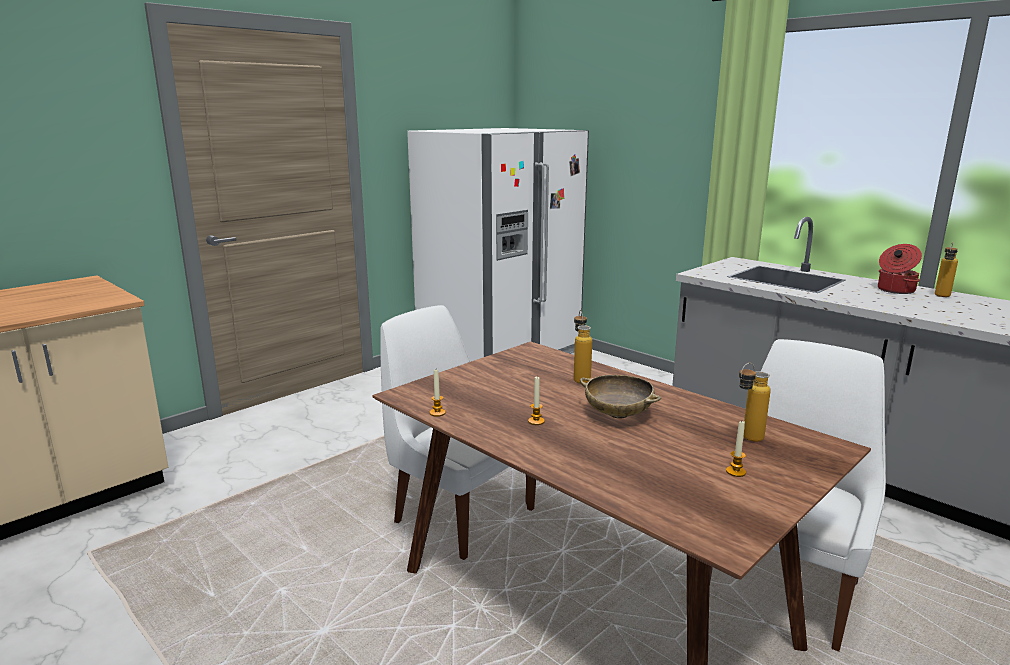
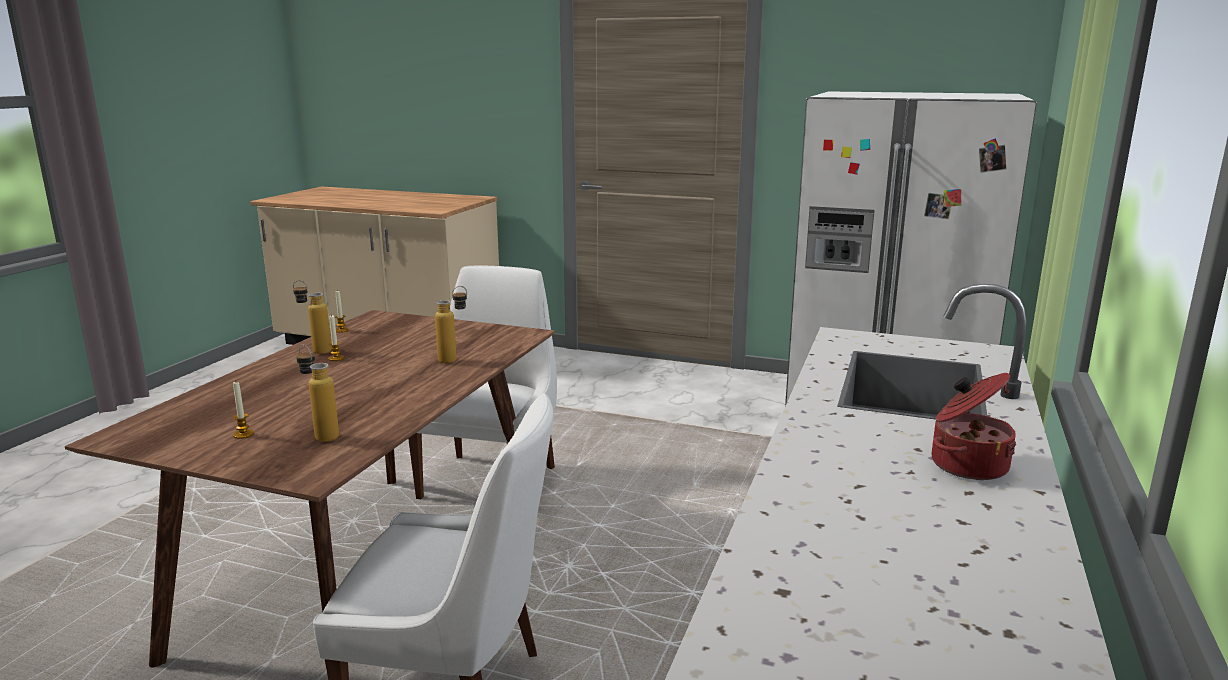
camera: 65 degrees right, 0 degrees up
(618, 415) = (364, 382): beige bowl -> none
(941, 296) = (983, 507): bottle -> bottle (315, 351)

